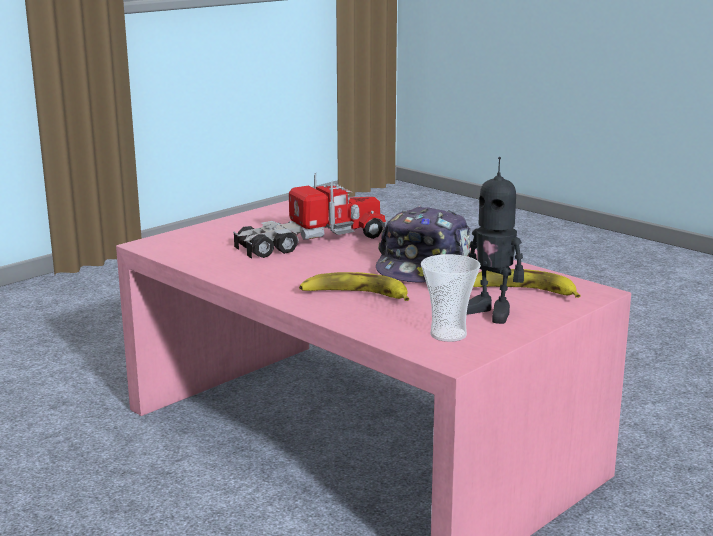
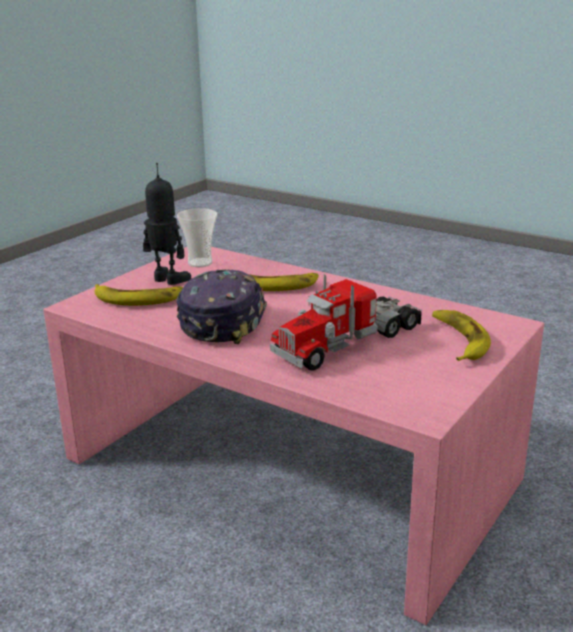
camera: 170 degrees right, 5 degrees up
(215, 236) = (458, 340): none -> banana

